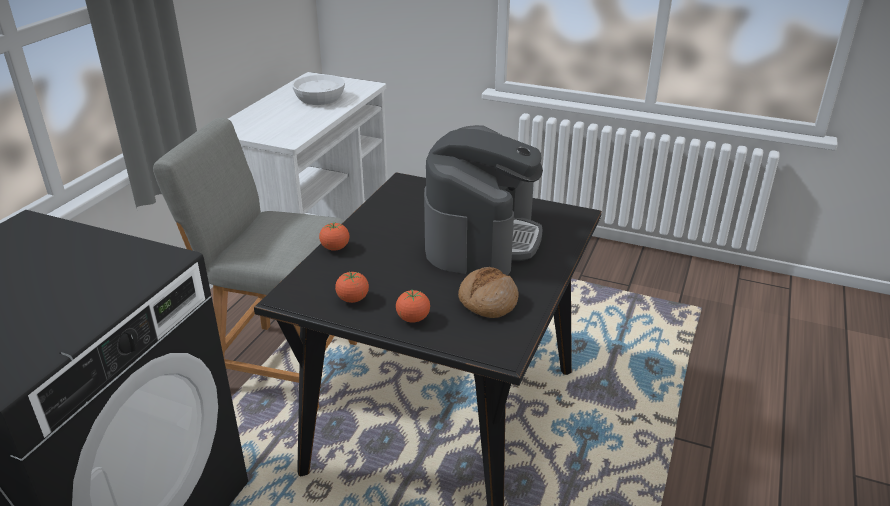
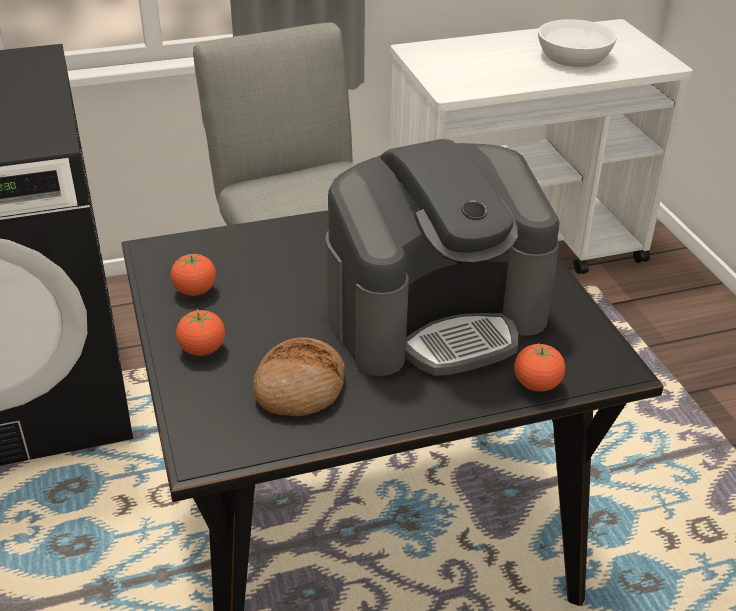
camera: 50 degrees right, 5 degrees up
(335, 248) = (279, 230): tomato -> tomato (537, 385)

